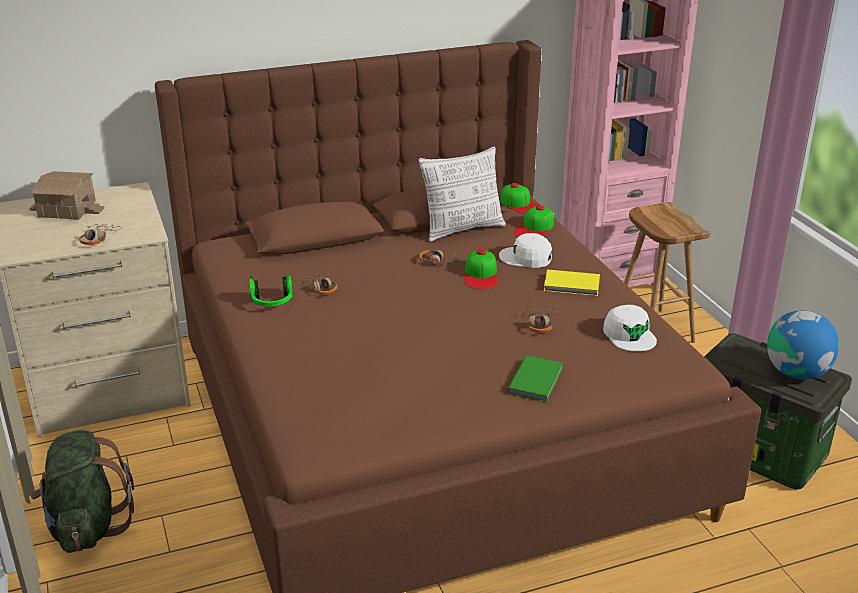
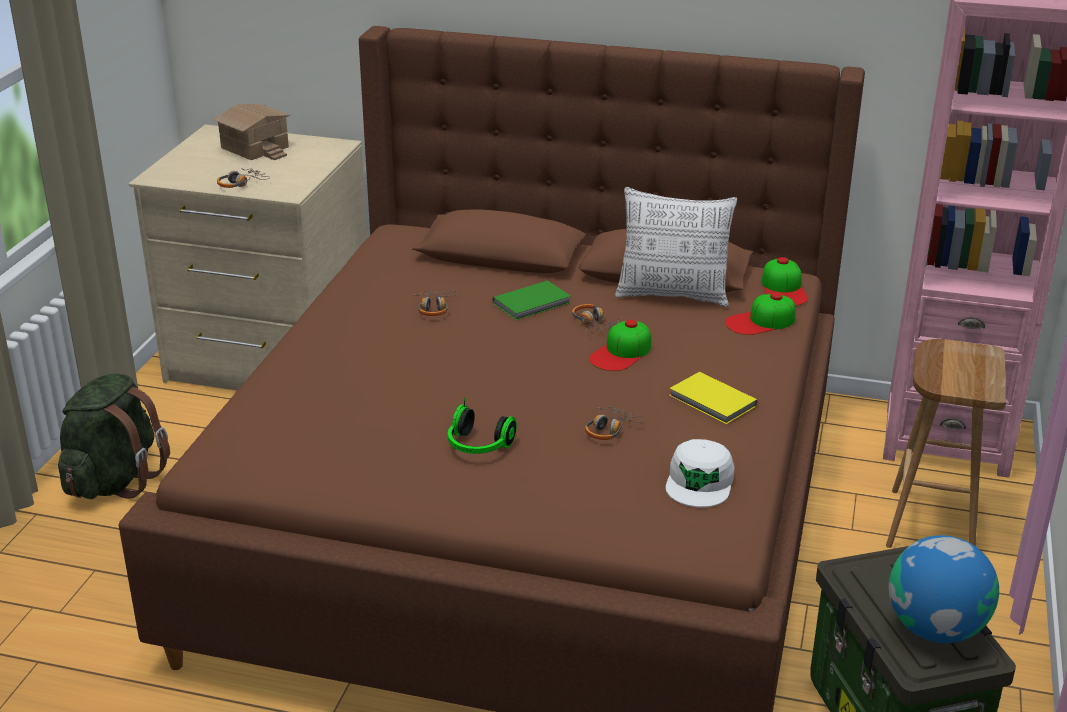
camera: 35 degrees right, 0 degrees up
(272, 303) = (368, 306): headphones -> headphones (478, 447)
(526, 257) = (702, 351): white cap -> none
(537, 380) = (521, 488): green book -> green book (533, 303)

